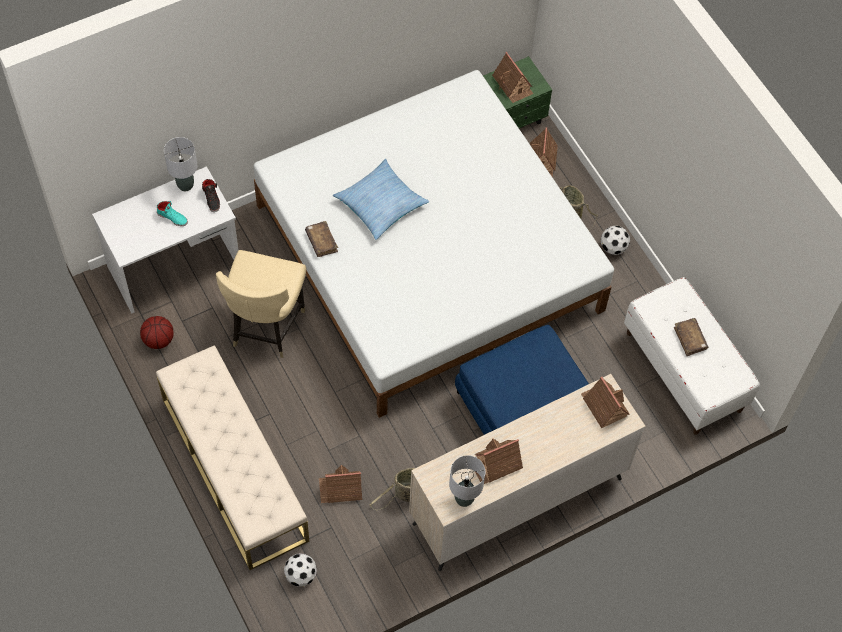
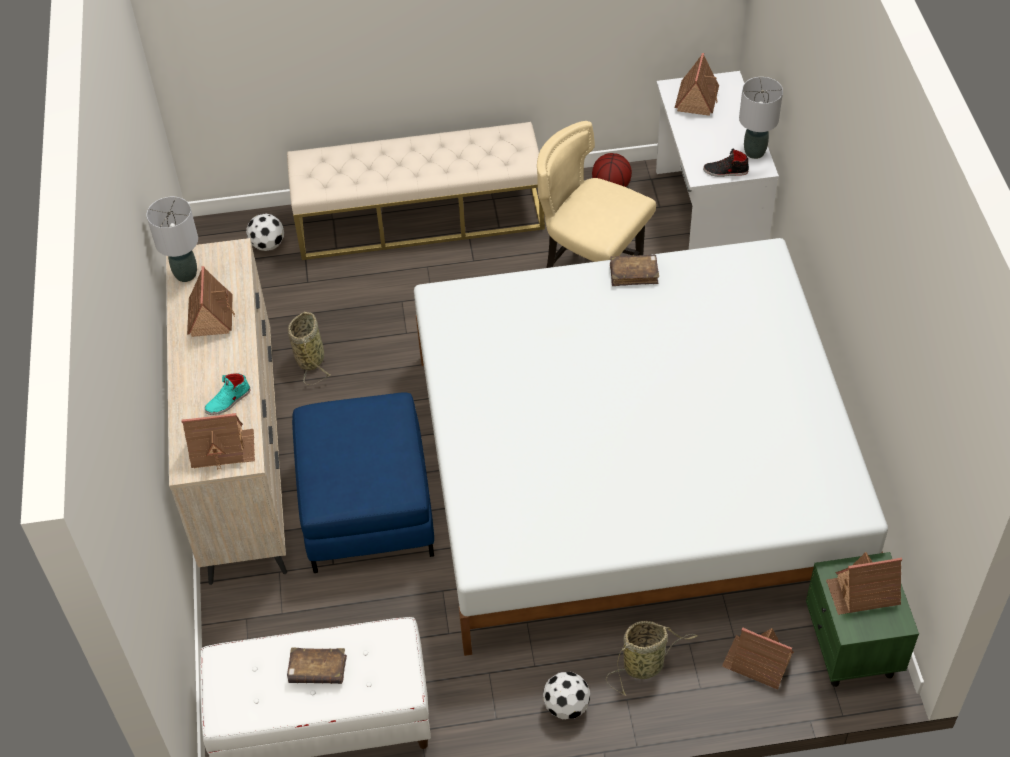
camera: 115 degrees right, 10 degrees down
(172, 217) = (710, 133): turquoise shoe -> turquoise shoe (228, 401)
(341, 488) = (348, 300): toy house -> toy house (697, 98)
(380, 204) = (671, 347): pillow -> none

